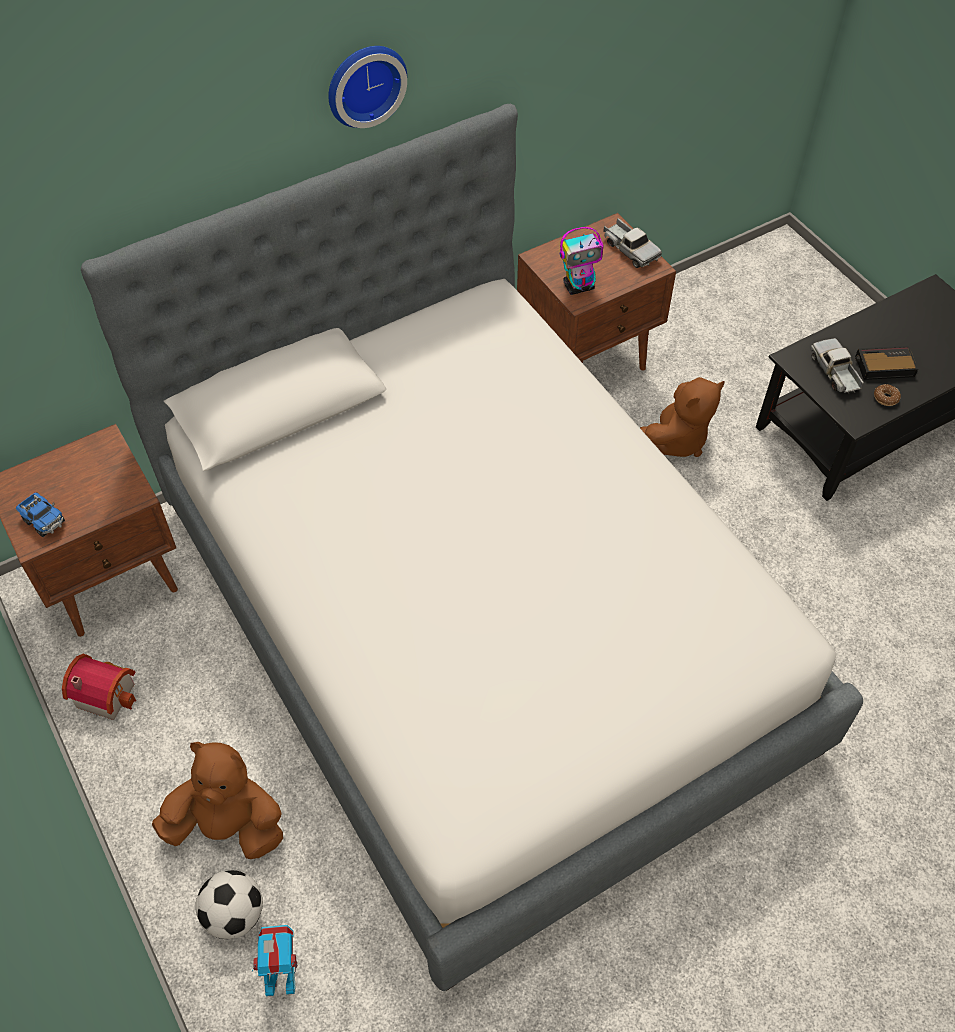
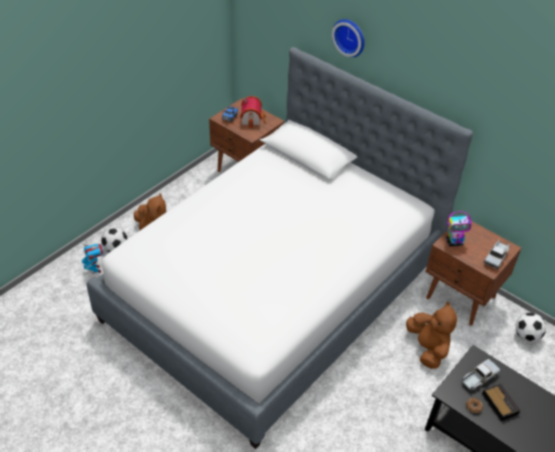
camera: 70 degrees right, 10 degrees down
(106, 692) = (196, 186): toy house -> toy house (252, 119)
(364, 83) = (417, 68): wall clock -> wall clock (350, 37)
(579, 286) = (454, 242): toy robot -> toy robot turned 60 degrees counterclockwise
(675, 440) = (427, 348): brown plush toy -> brown plush toy turned 135 degrees counterclockwise
(684, 312) = (526, 335): none -> football

